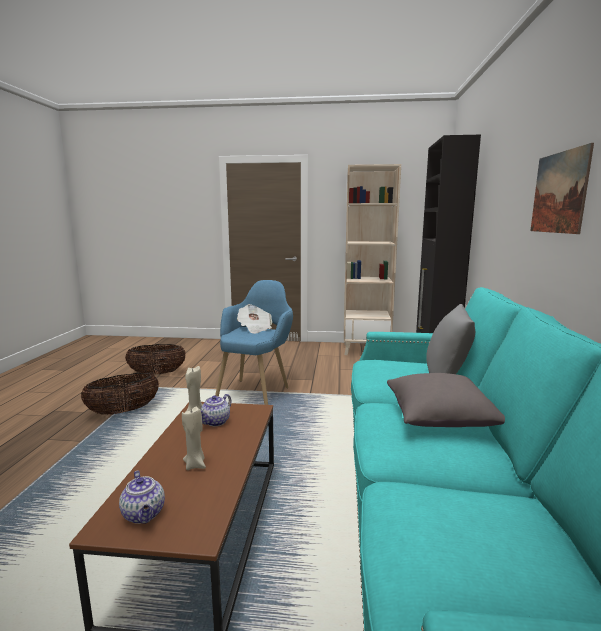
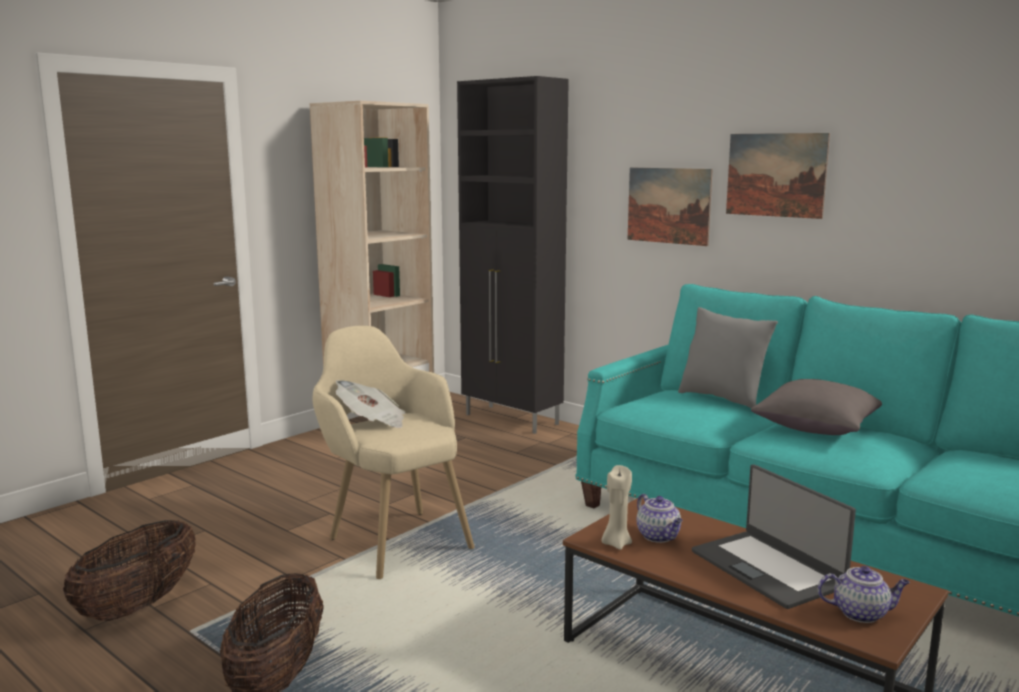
camera: 55 degrees left, 0 degrees up
(195, 465) = (768, 568): beige candle -> laptop
(257, 390) = (392, 537): blue armchair -> beige armchair
(509, 225) = (668, 205): none -> picture

